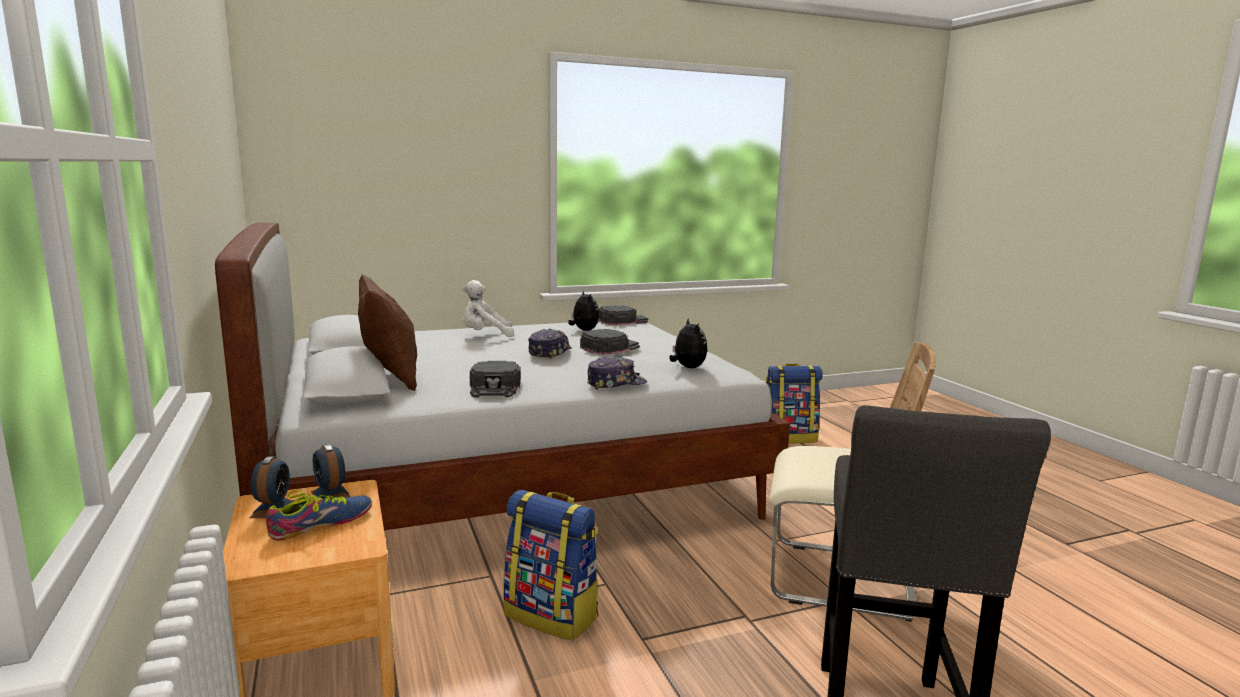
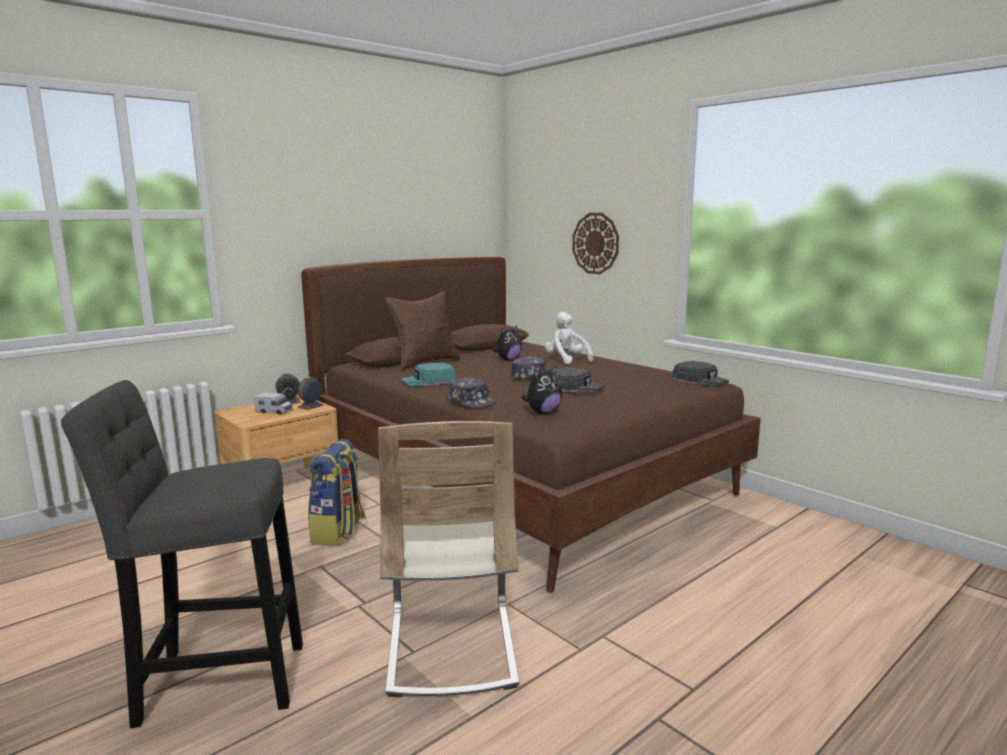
camera: 70 degrees right, 0 degrees up
(321, 524) = (274, 411): shoe -> toy truck
(432, 198) = (595, 243): none -> wall clock
(495, 387) = (428, 381): black cap -> turquoise cap
(507, 483) = (519, 478): white bed -> brown bed
(583, 330) = (634, 375): plush toy -> plush toy (508, 360)
(789, 437) = (814, 587): backpack -> none

